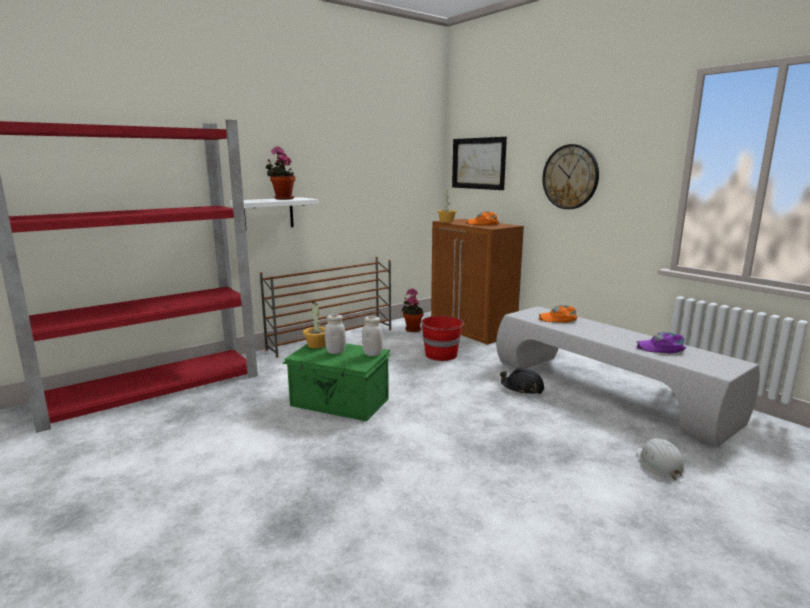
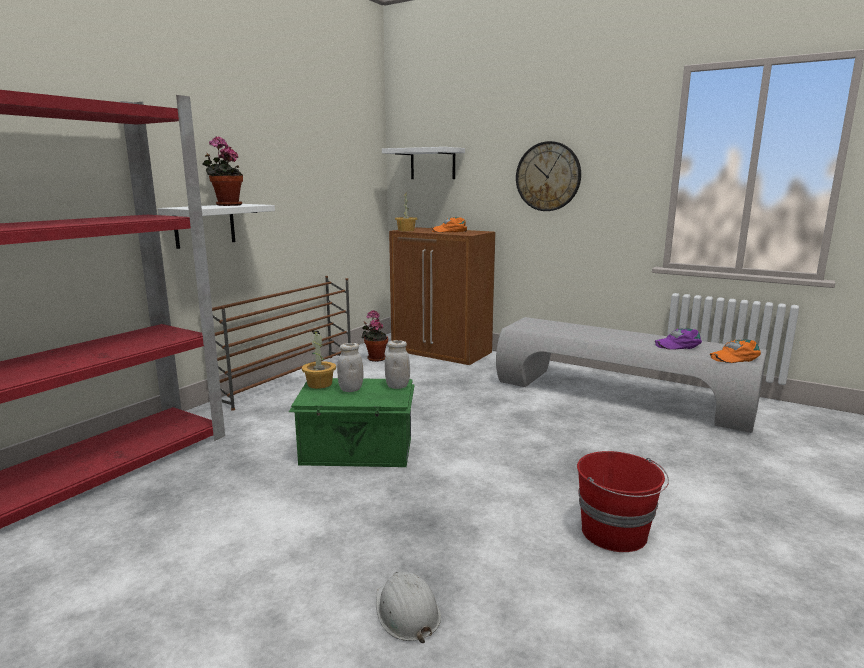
camera: 20 degrees left, 0 degrees up
(441, 355) = (430, 382): red bucket -> red bucket (615, 533)
(478, 163) = (432, 164): picture -> white shelf
(522, 388) = (541, 405): black hard hat -> none
(558, 319) = (559, 327): orange cap -> orange cap (734, 357)
(659, 463) = (719, 457): white hard hat -> white hard hat (406, 612)

